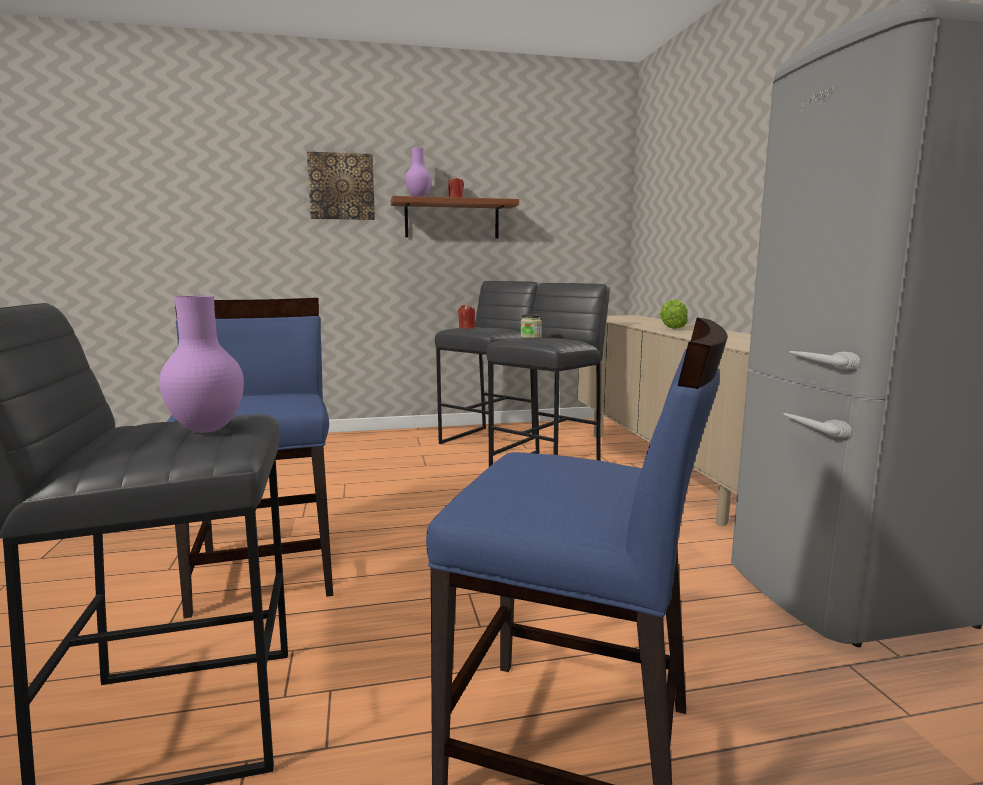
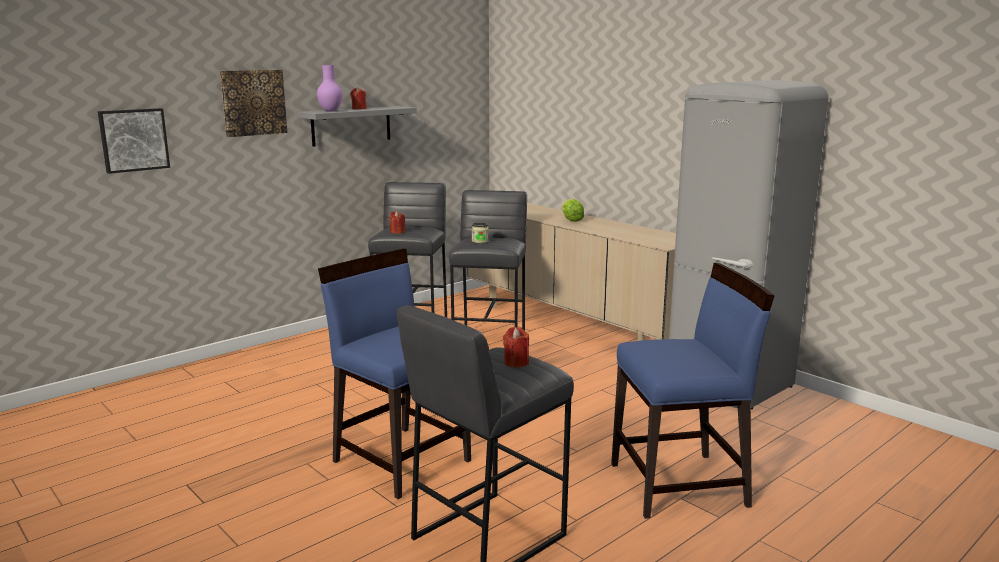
camera: 30 degrees left, 5 degrees up
(207, 429) = (516, 362): purple vase -> red candle
(218, 213) = (133, 140): none -> picture
(452, 219) = (351, 125): brown shelf -> grey shelf

